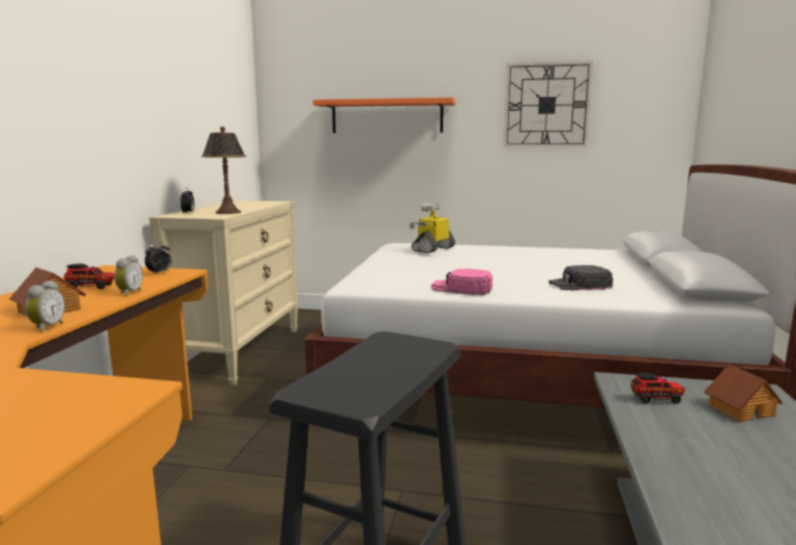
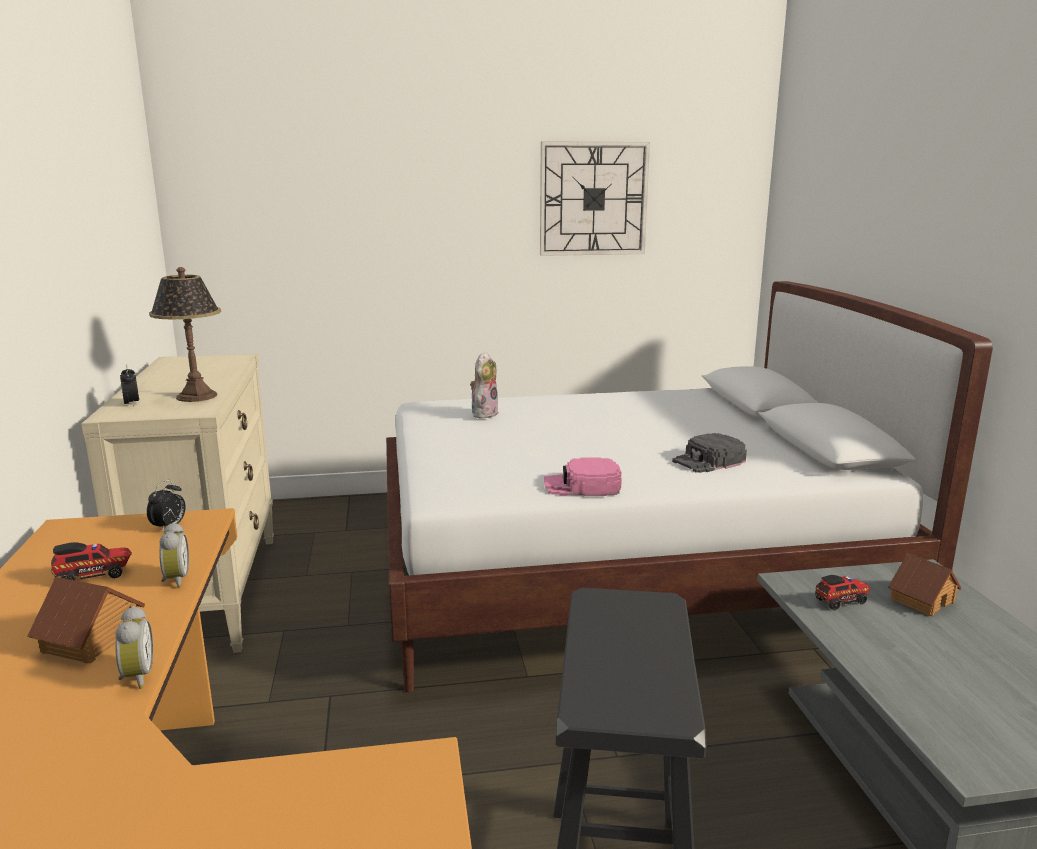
camera: 20 degrees left, 5 degrees up
(386, 116) = (373, 214): orange shelf -> none
(432, 249) = (484, 413): toy robot -> plush toy

